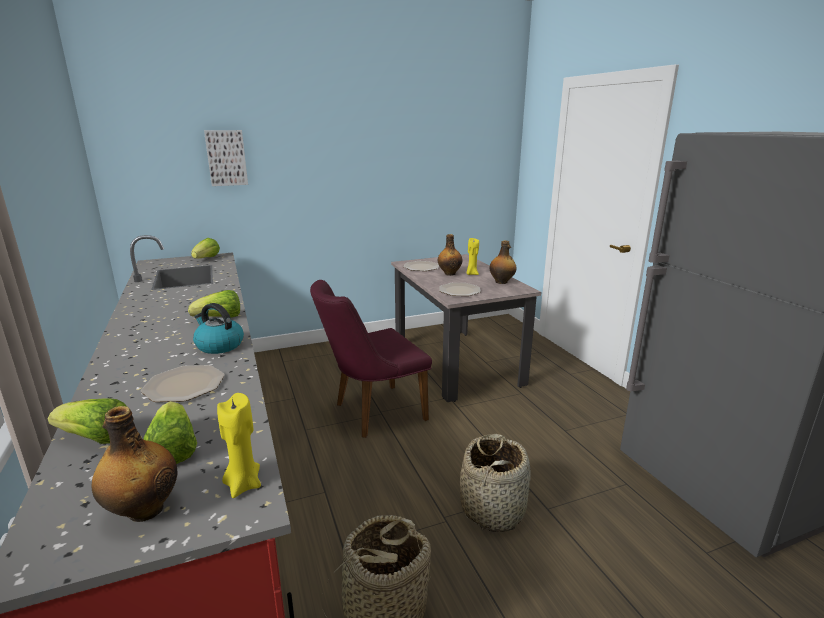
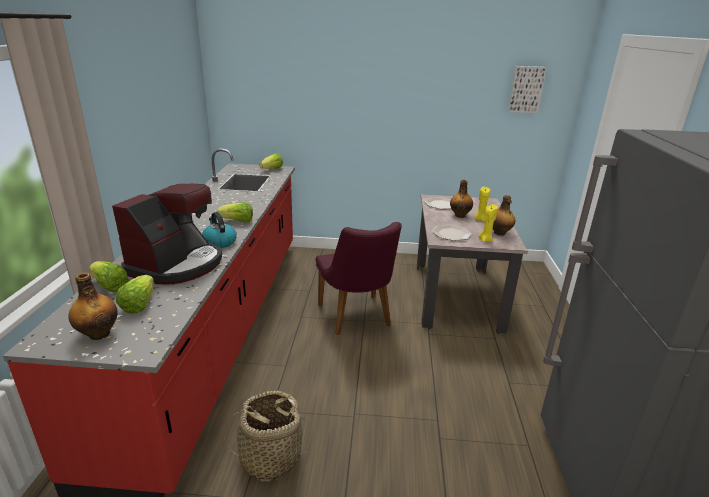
camera: 25 degrees right, 5 degrees up
(184, 385) = (177, 265): plate -> coffee machine
(226, 158) = (298, 91): picture -> picture (526, 89)
(243, 484) = (153, 337): yellow candle -> yellow candle (485, 240)
(372, 413) = (357, 318): purple chair -> purple chair turned 105 degrees counterclockwise
(493, 509) = (395, 421): basket -> none

